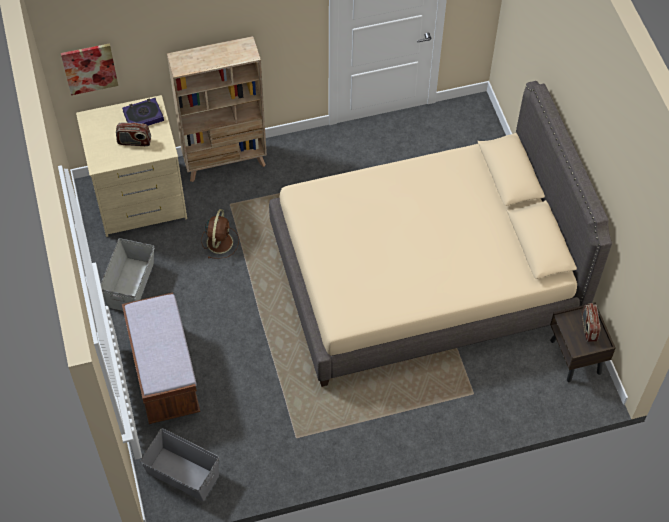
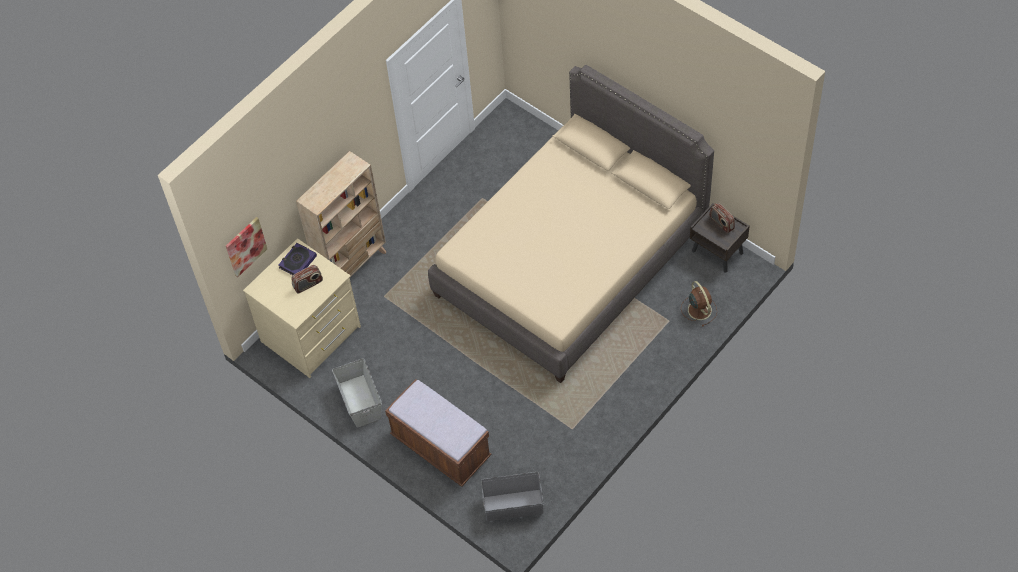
camera: 30 degrees left, 0 degrees up
(220, 241) = (400, 328): brown fan -> brown fan (699, 309)

